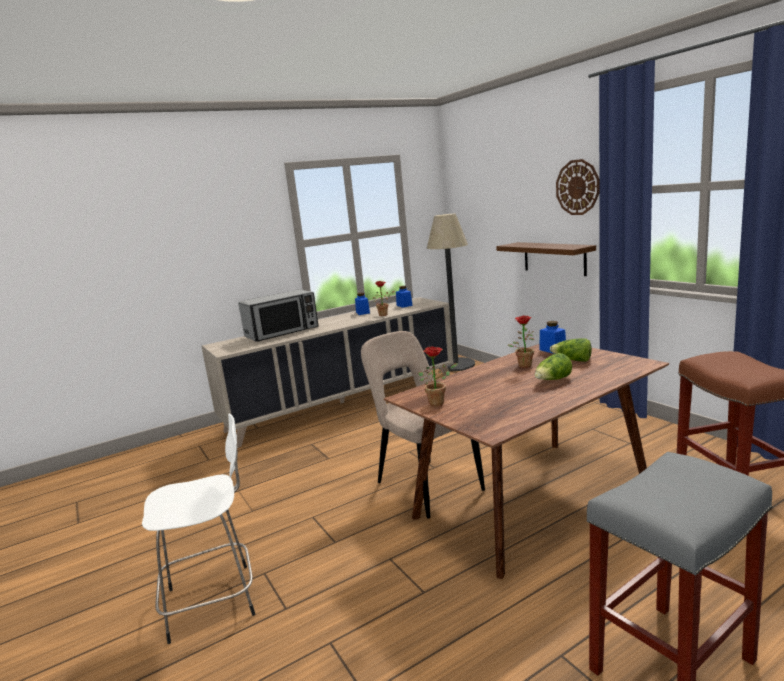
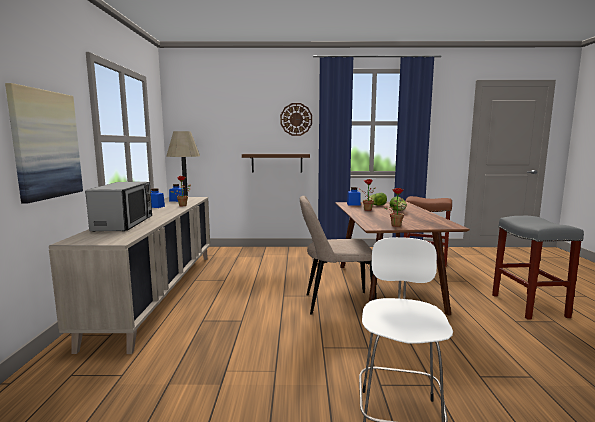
camera: 60 degrees left, 5 degrees down
(225, 261) = (46, 144): none -> picture

